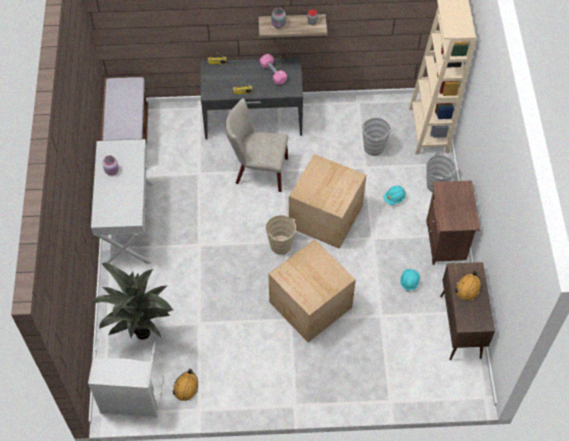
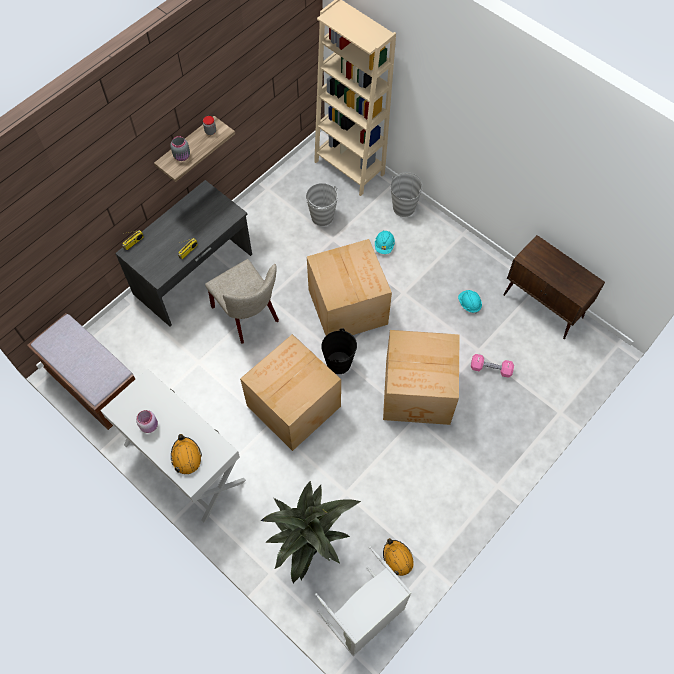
camera: 45 degrees left, 5 degrees up
(224, 245) = (292, 406): none -> cardboard box
(257, 171) = (248, 316): beige chair -> beige chair turned 90 degrees counterclockwise
(273, 73) = (197, 212): pink dumbbell -> pink dumbbell (491, 369)
(281, 245) = (339, 363): beige bucket -> black bucket
(446, 242) = (461, 247): brown nightstand -> none
(468, 288) = (550, 265): orange hard hat -> orange hard hat (186, 457)

